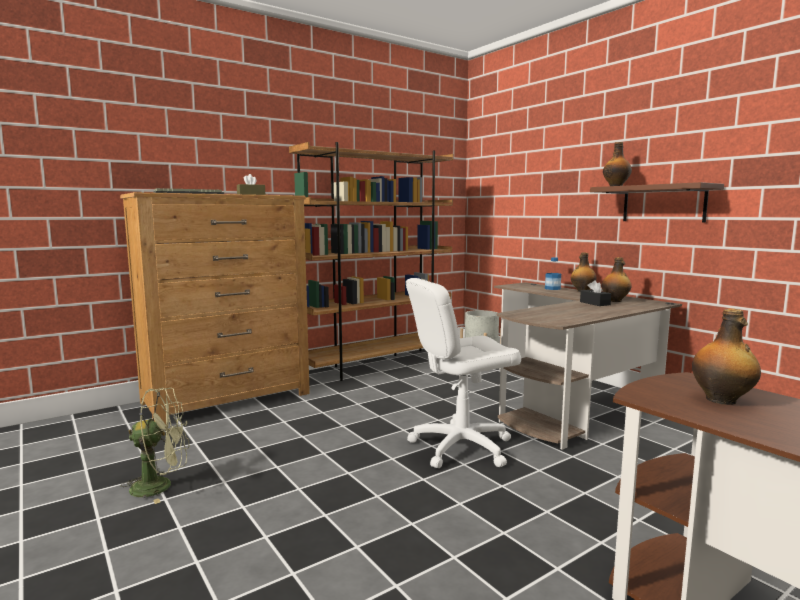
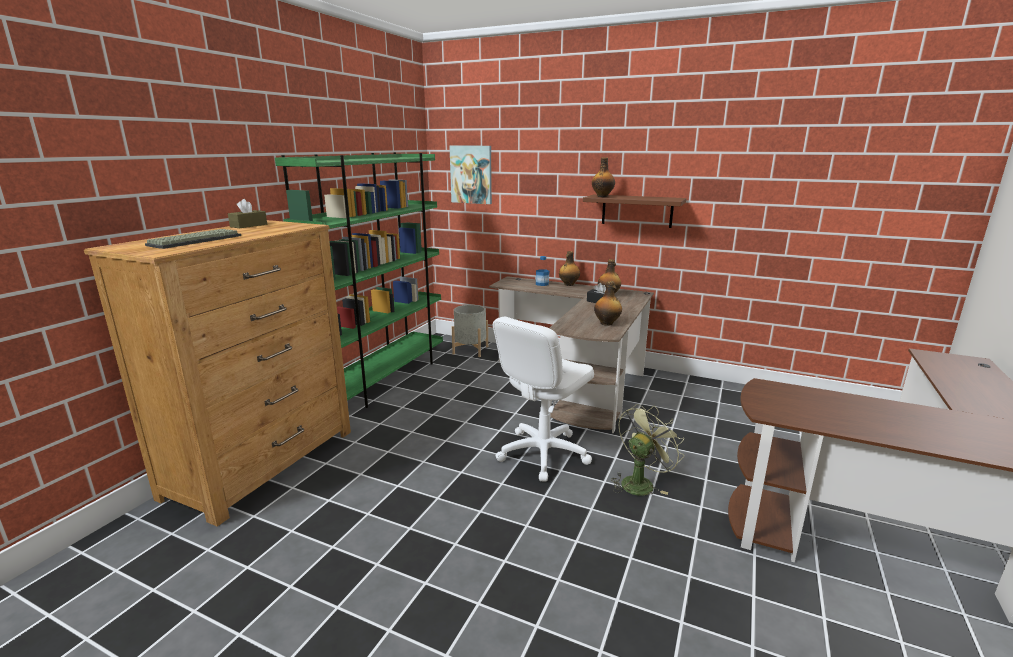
camera: 30 degrees left, 10 degrees up
(161, 486) = (315, 595): green fan -> green fan (640, 482)
(377, 365) = (384, 379): brown bookcase -> green bookcase
(500, 178) = (471, 174): none -> picture
(722, 400) = (804, 404): bottle -> bottle (607, 323)

